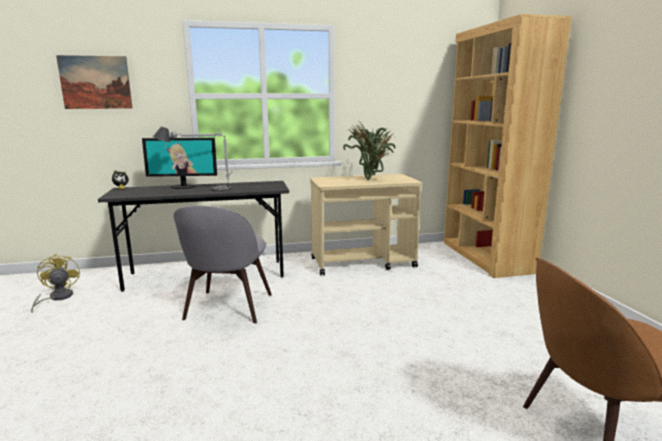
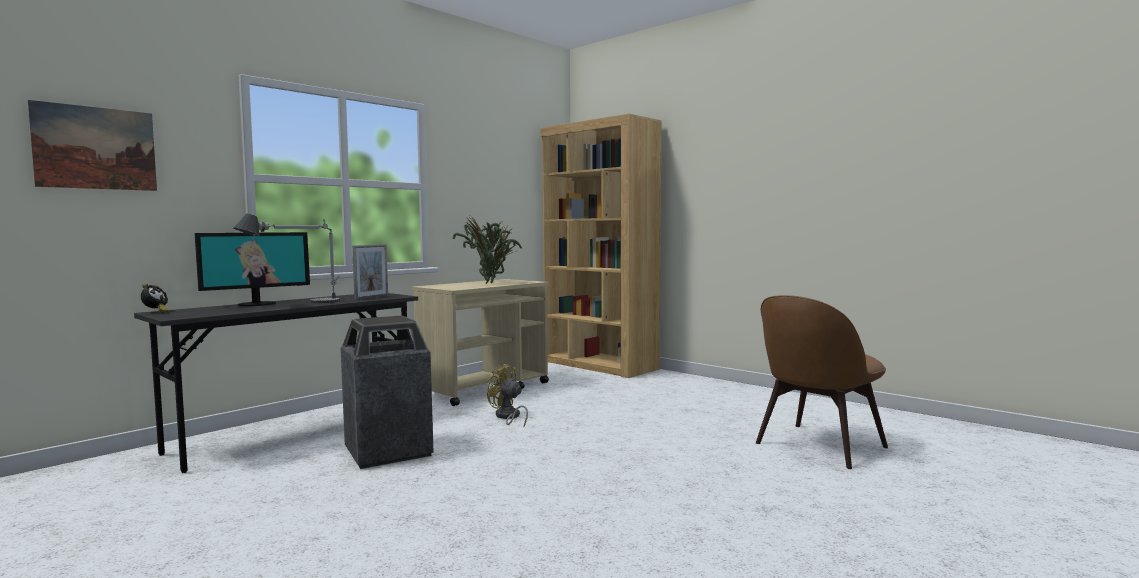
camera: 35 degrees left, 10 degrees down
(57, 298) = (67, 504): yellow fan -> yellow fan (508, 417)
(228, 308) = (387, 452): grey chair -> trash can
(259, 187) = (371, 297): none -> picture frame

